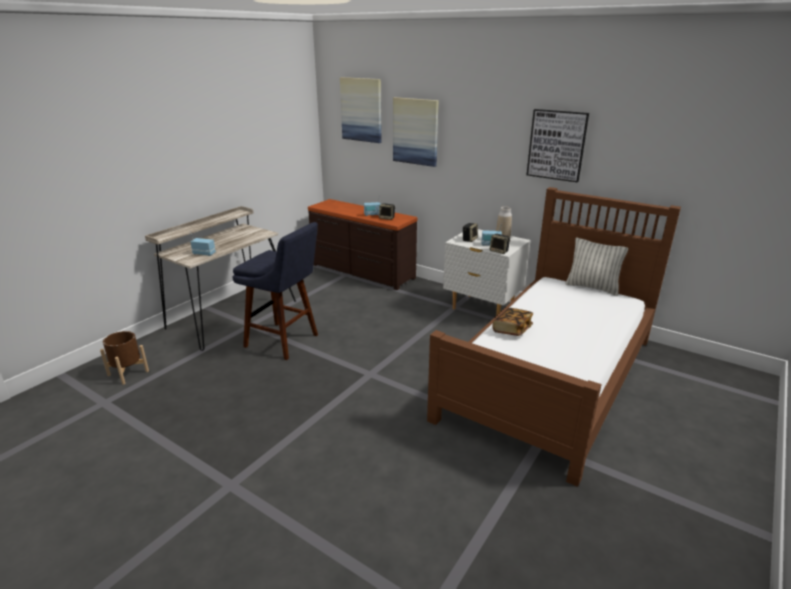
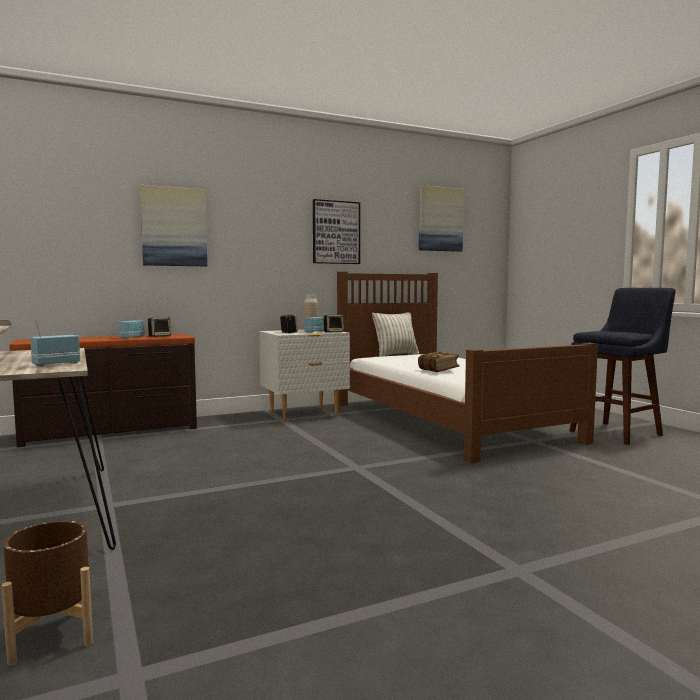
camera: 60 degrees left, 20 degrees down
(285, 342) = (206, 492): blue stool -> blue stool (618, 432)
(361, 110) = (80, 201): picture -> picture (440, 219)

